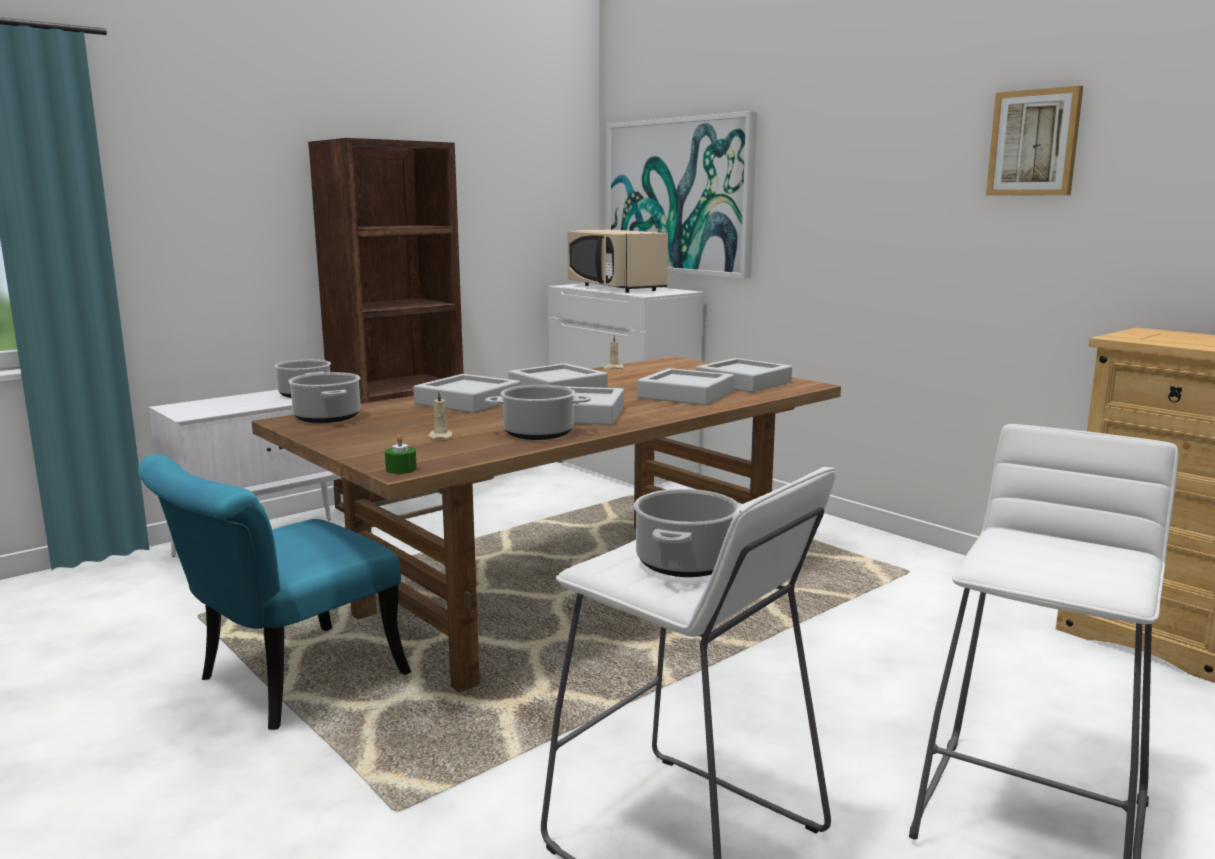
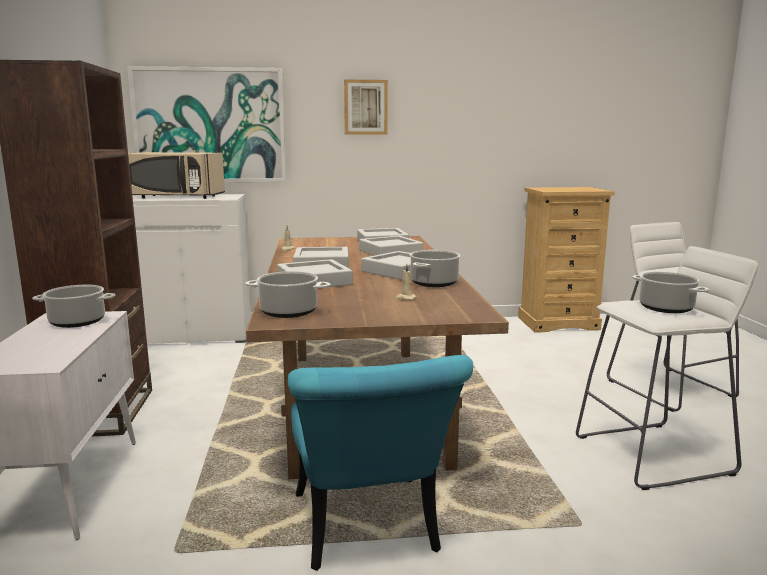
camera: 55 degrees left, 0 degrees up
(401, 469) = (478, 315): green candle -> none
(1034, 143) = (468, 99): picture -> picture (365, 107)

